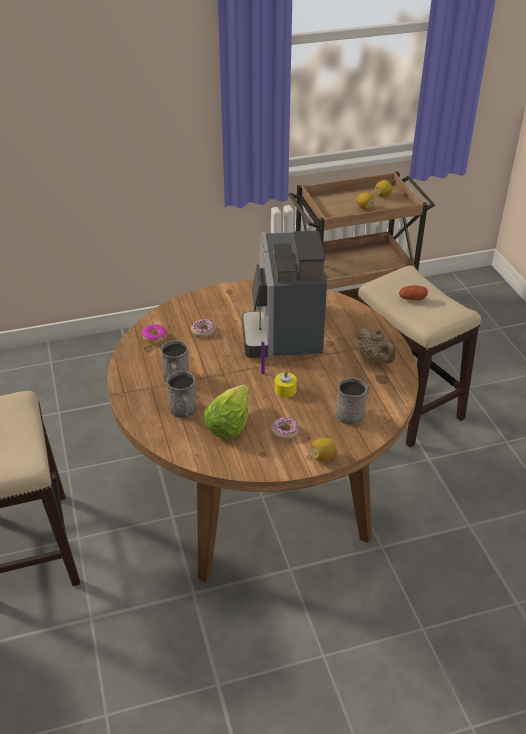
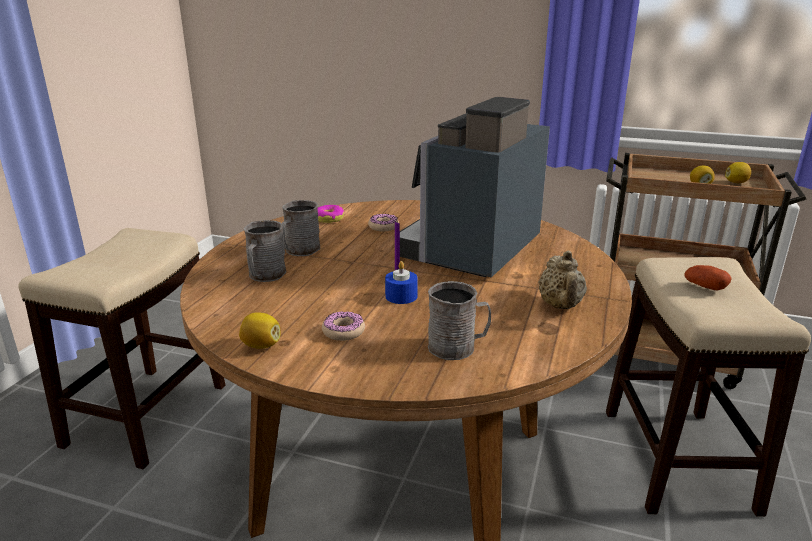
camera: 35 degrees right, 15 degrees down
(228, 423) = (292, 301): lettuce -> none
(285, 390) = (401, 296): yellow candle -> blue candle
(323, 457) = (353, 376): lemon -> lemon (261, 345)

